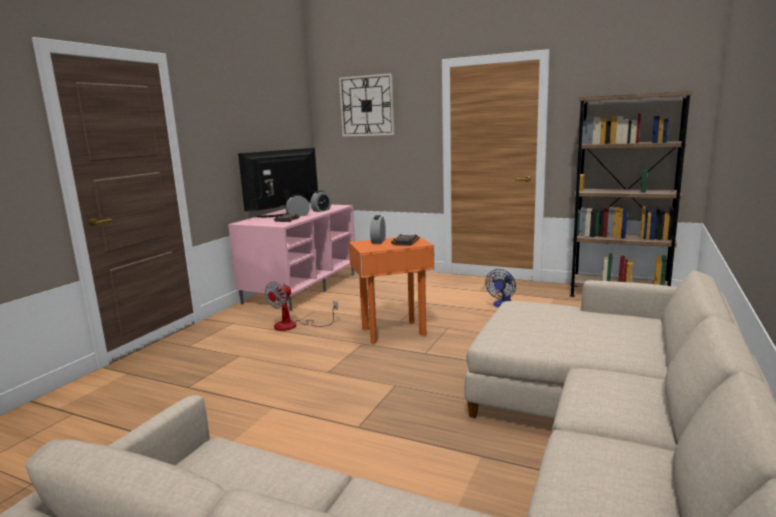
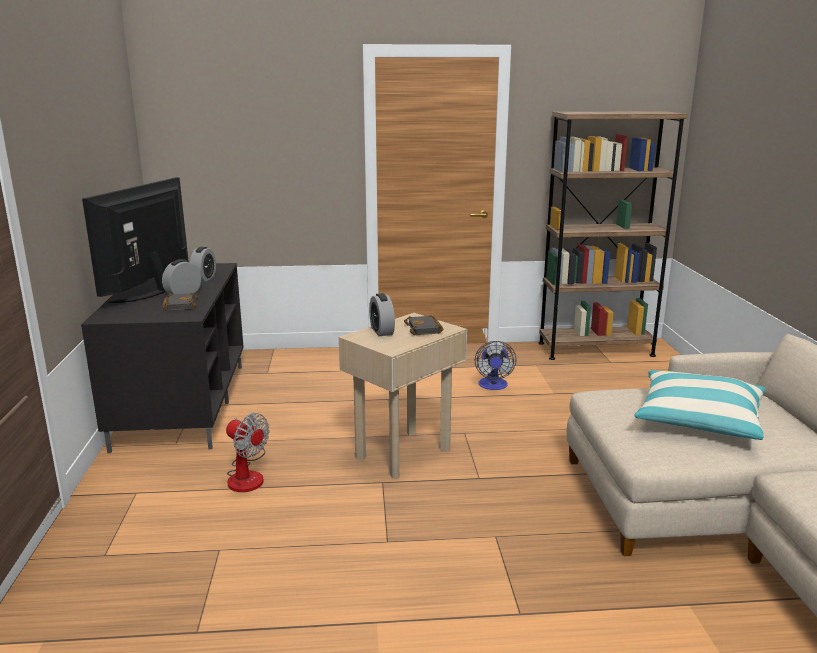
camera: 30 degrees left, 5 degrees up
(294, 326) = (247, 475): fan -> fan turned 60 degrees counterclockwise
(301, 288) = (181, 404): pink tv stand -> black tv stand
(367, 106) = (240, 106): wall clock -> none
(394, 332) = (404, 453): orange side table -> beige side table
(567, 325) = (699, 419): none -> pillow

